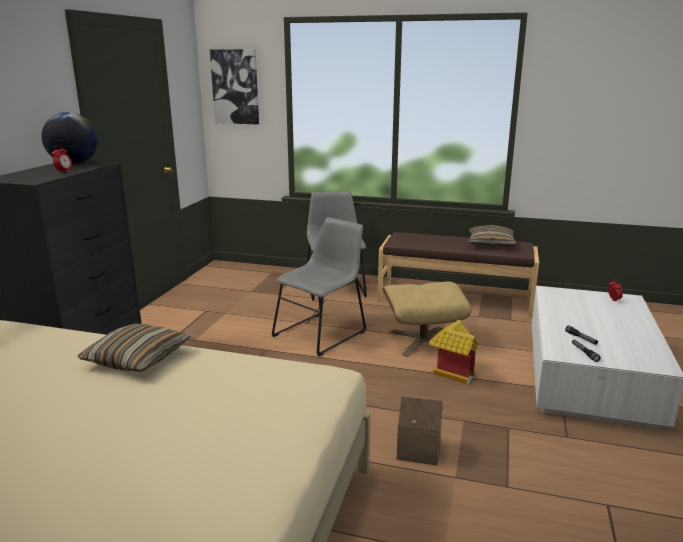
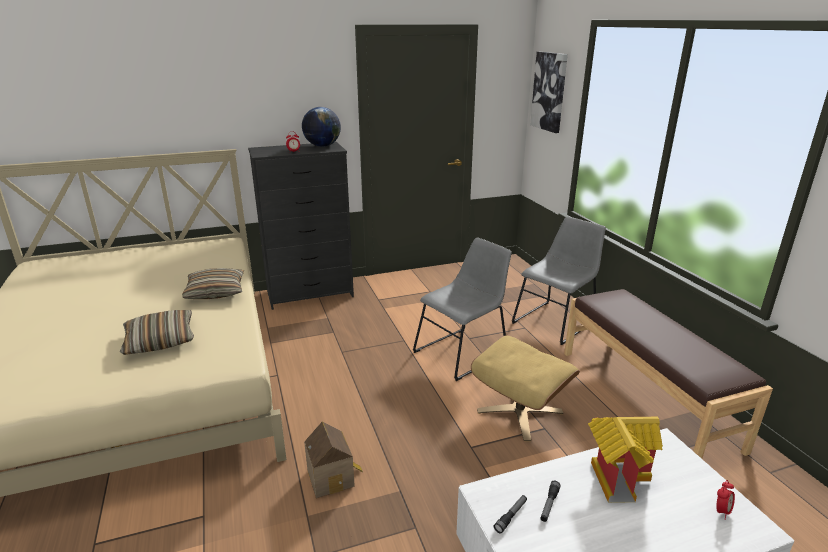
camera: 55 degrees right, 5 degrees up
(322, 332) = (463, 352): grey chair -> grey chair turned 45 degrees counterclockwise
(450, 371) = (481, 450): toy house -> toy house (617, 475)
(490, 243) = (697, 351): pillow -> pillow (160, 340)

